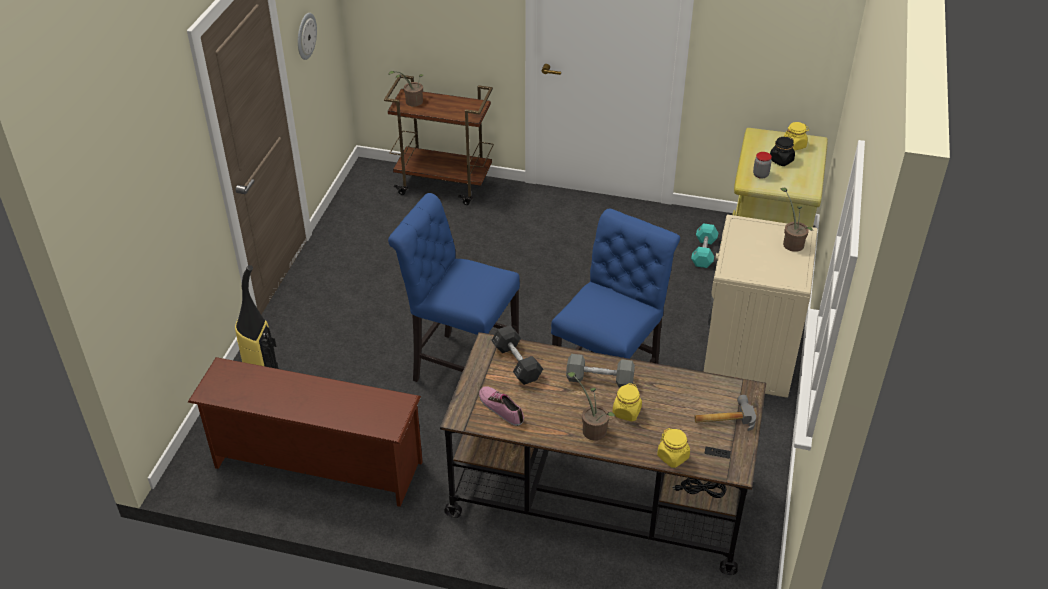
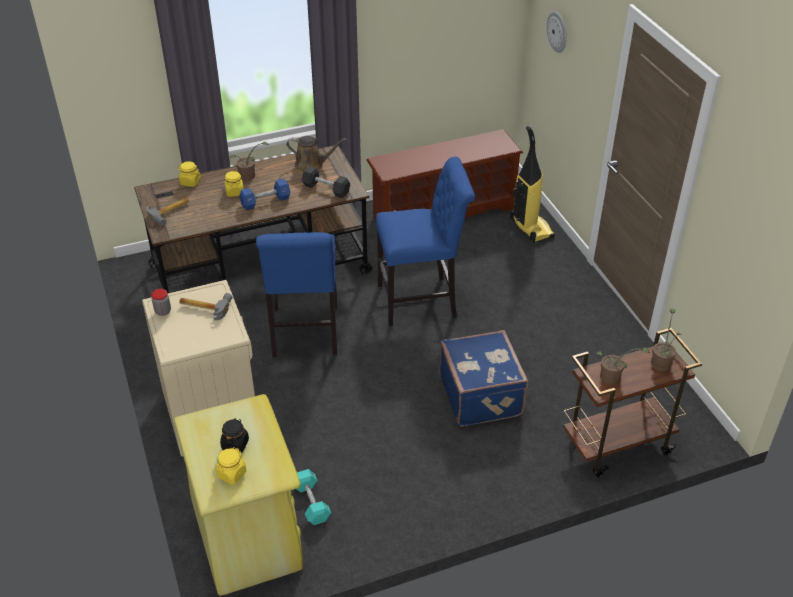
camera: 145 degrees right, 0 degrees up
(305, 36) = (724, 217): wall clock -> wall clock (558, 31)
(499, 262) = (482, 395): none -> blue suitcase
(501, 408) = (312, 164): shoe -> brown watering can
(599, 379) = (265, 201): grey dumbbell -> blue dumbbell
(750, 259) = (205, 306): none -> hammer
(760, 175) = (247, 415): jar -> jar (163, 311)
(792, 242) = (177, 338): potted plant -> potted plant (613, 378)

